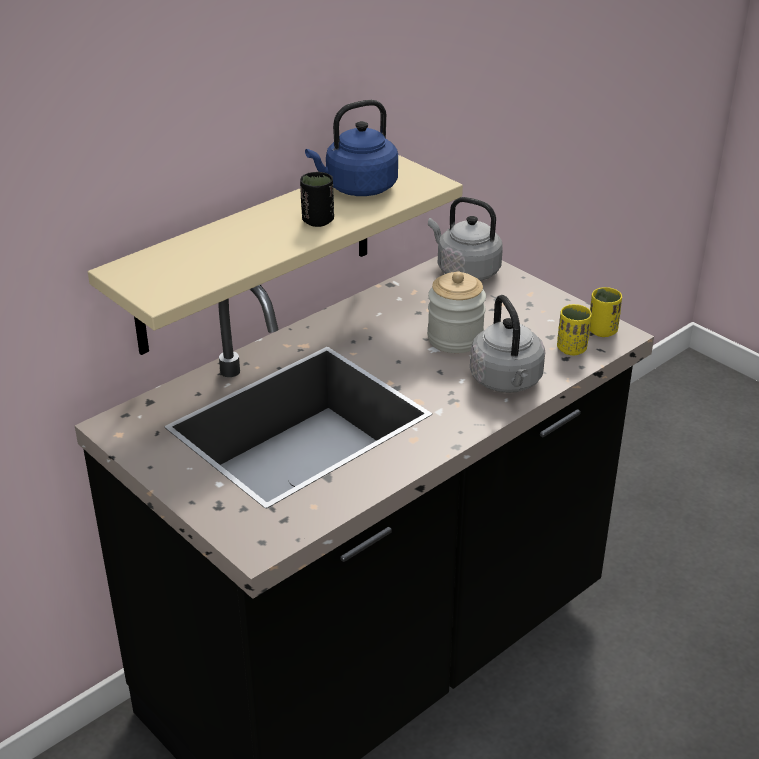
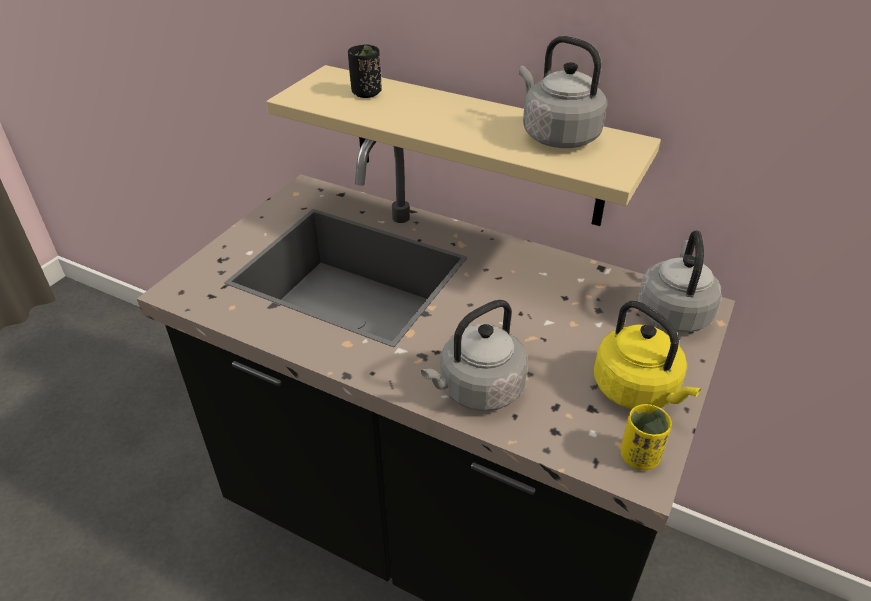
camera: 70 degrees right, 5 degrees up
(318, 221) = (471, 130): black cup -> black cup (366, 93)
(357, 188) = (556, 135): blue kettle -> grey kettle
(455, 338) = (534, 333): jar -> none
(541, 312) = (638, 391): none -> yellow kettle
(571, 349) = (578, 433): yellow cup -> none

